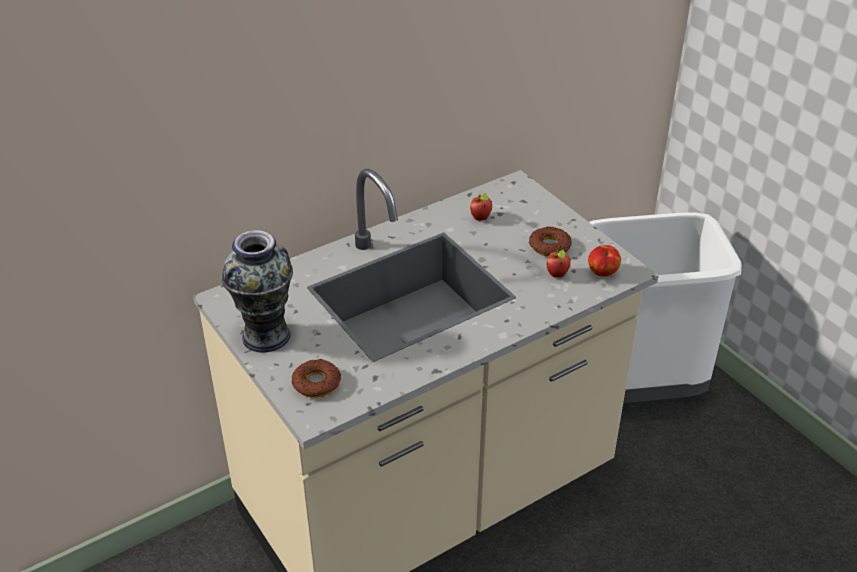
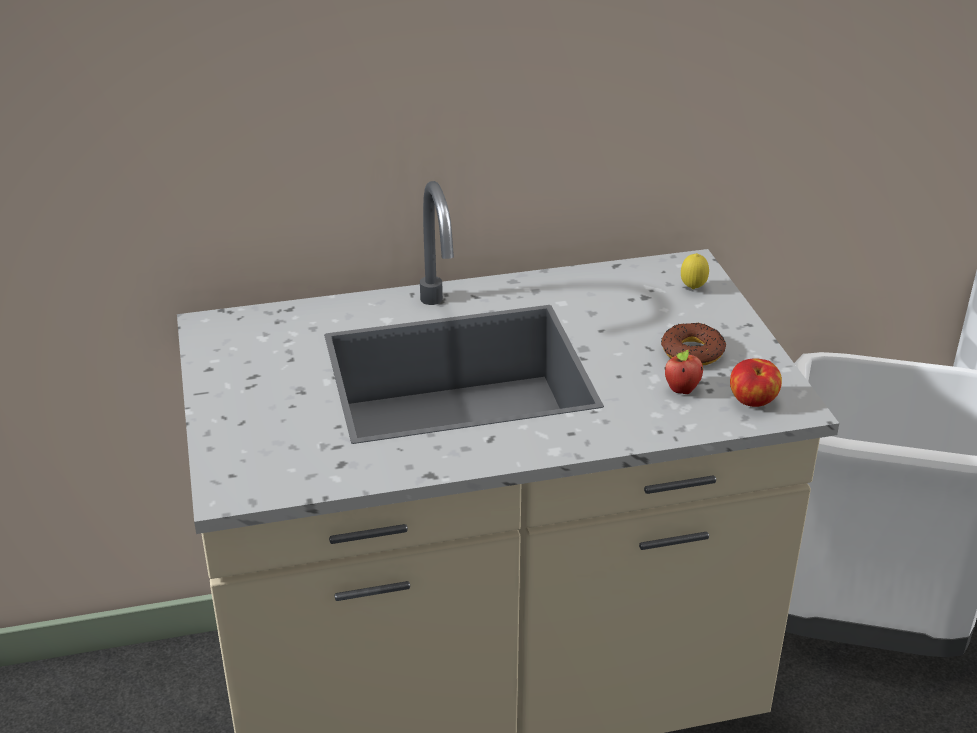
camera: 20 degrees right, 5 degrees down
(266, 336) = (234, 381): vase -> none
(316, 383) = (260, 452): donut -> none
(481, 218) = (614, 298): apple -> none
(526, 201) = (693, 288): none -> lemon

